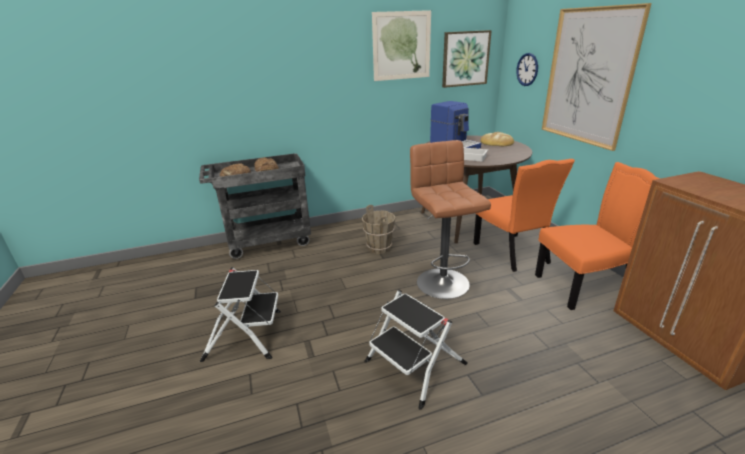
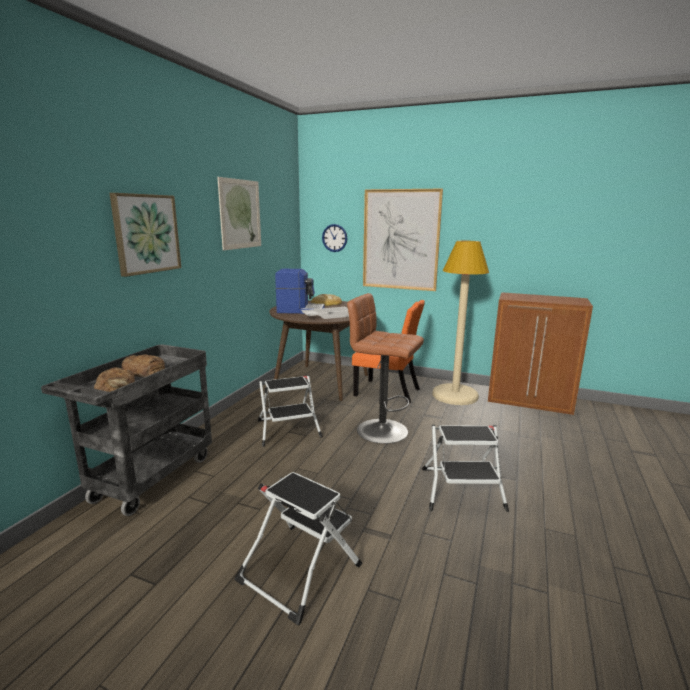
camera: 50 degrees left, 10 degrees down
(379, 248) = (287, 429): brown bucket -> step ladder
(465, 59) = (281, 229): picture -> picture (146, 234)
(582, 286) = (455, 395): orange chair -> beige floor lamp

